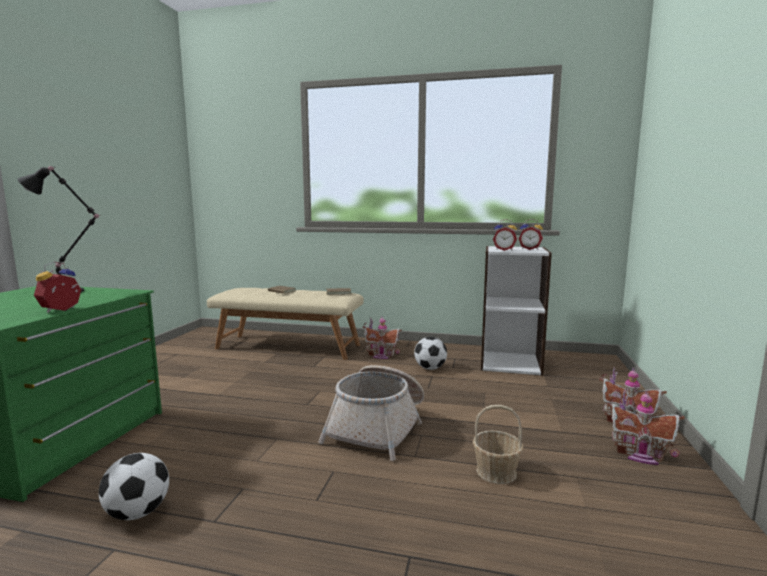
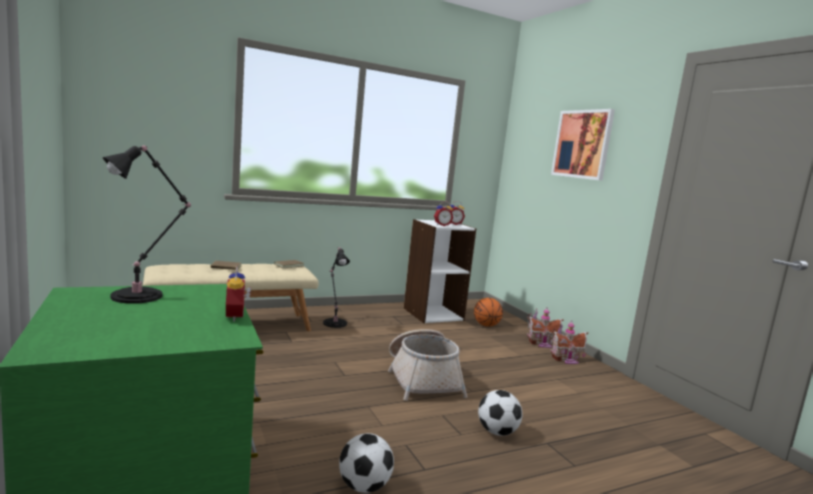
camera: 40 degrees left, 0 degrees up
(381, 355) = (334, 322): toy house -> black table lamp
(430, 368) = (388, 327): football -> football (497, 432)
(496, 472) = (523, 387): basket -> none
(567, 386) = (486, 325): none -> basketball
(705, 104) = (582, 144): none -> picture

